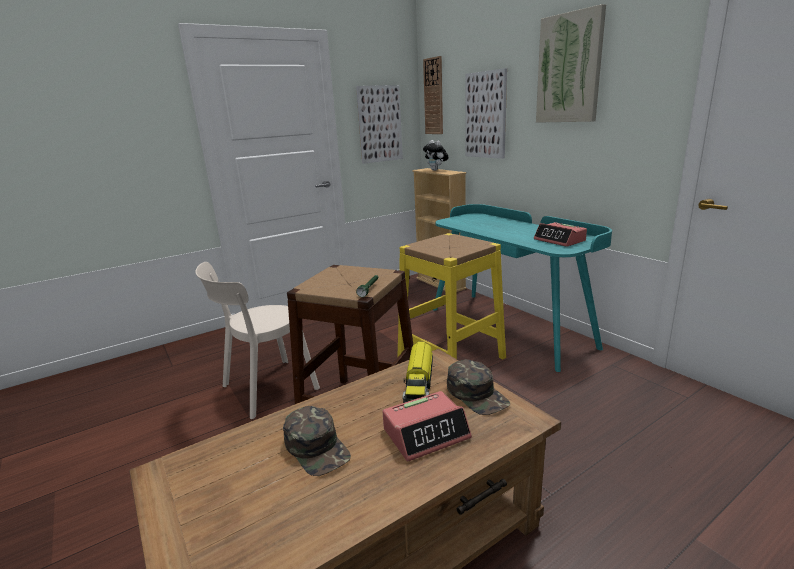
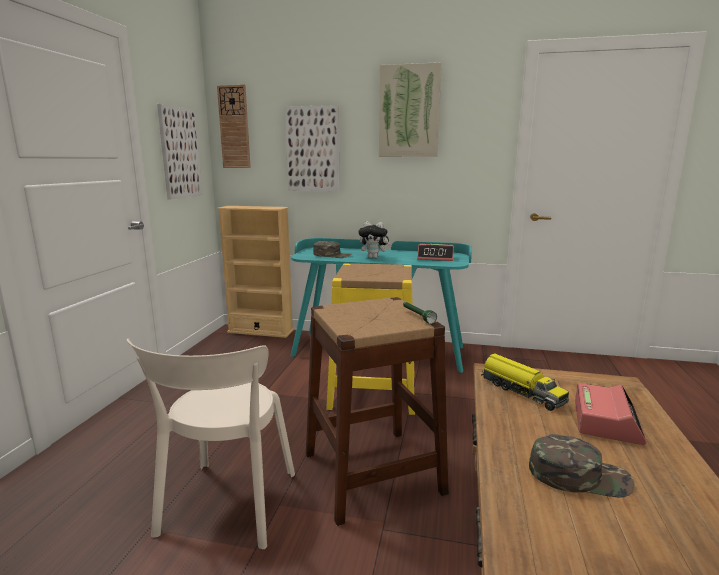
camera: 45 degrees left, 5 degrees down
(436, 170) = (249, 206): plush toy -> plush toy (374, 257)
(477, 394) = (569, 382): green cap -> green cap (332, 255)

